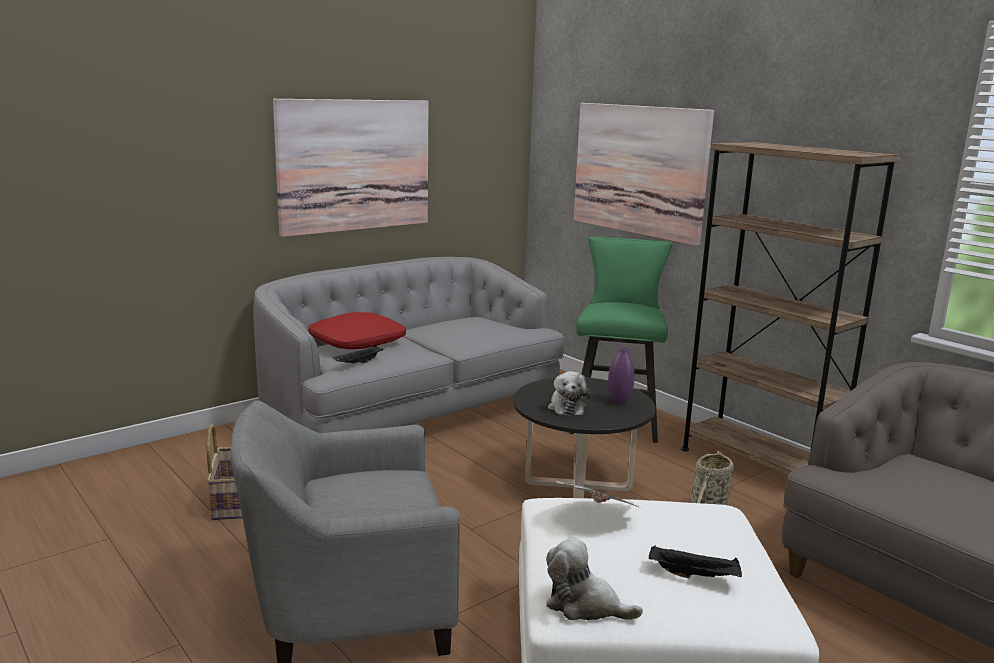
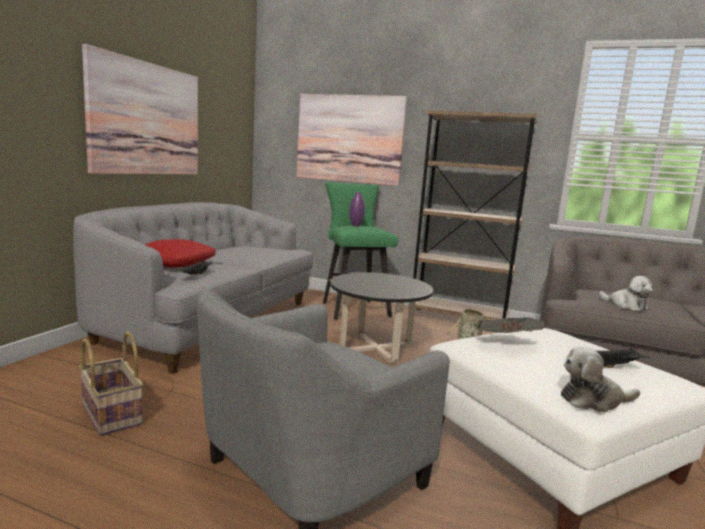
camera: 30 degrees left, 5 degrees down
(566, 407) = (377, 288): plush toy -> plush toy (625, 305)
(619, 402) = (403, 282): purple vase -> purple vase (356, 225)

